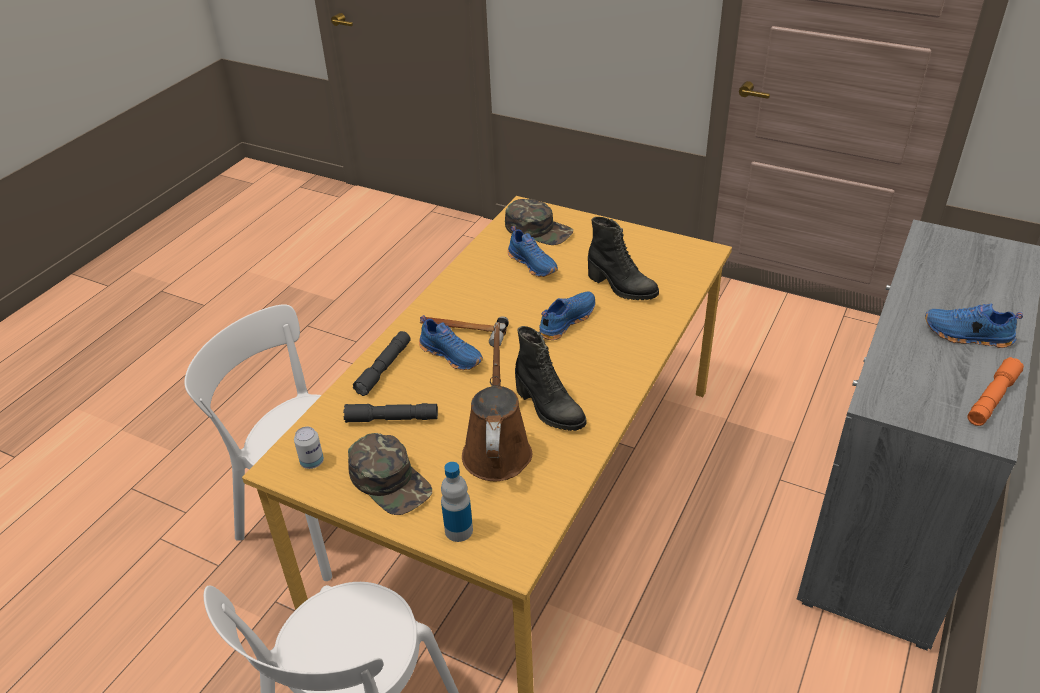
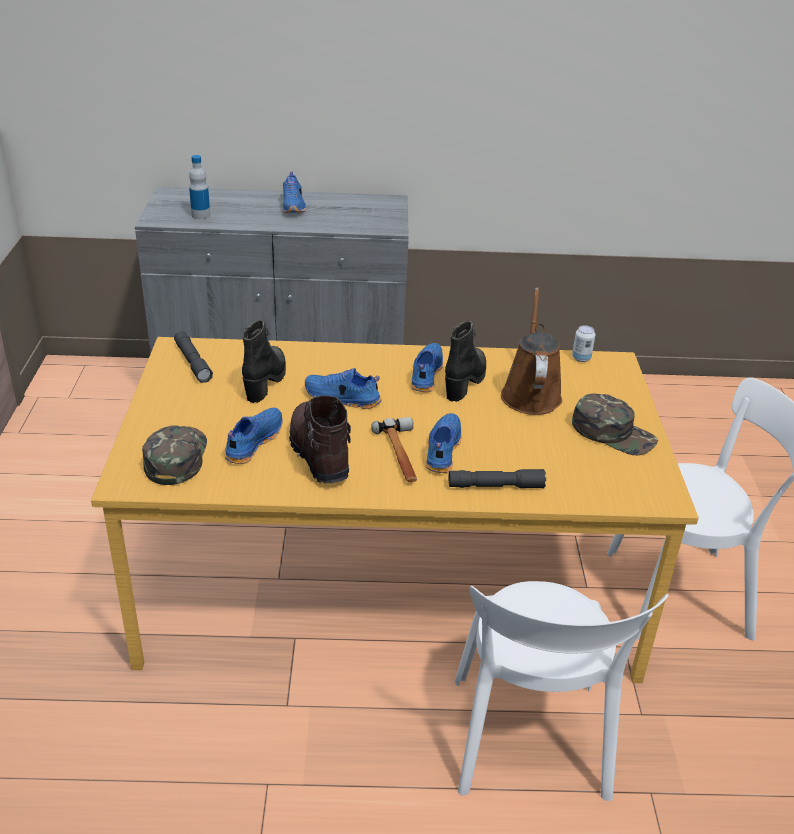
camera: 120 degrees left, 5 degrees down
(312, 462) = (641, 482): can -> can (581, 358)
(390, 481) = (613, 433): green cap -> green cap turned 105 degrees clockwise
(392, 419) = (552, 456): grey flashlight -> grey flashlight (192, 362)
(458, 530) = (619, 388): bottle -> bottle (201, 215)
(495, 290) = (318, 454): none -> brown boot
(497, 448) = (530, 393): brown watering can -> brown watering can turned 120 degrees clockwise
(577, 385) = (425, 374): none -> blue shoe
(992, 398) = (356, 200): orange flashlight -> none

